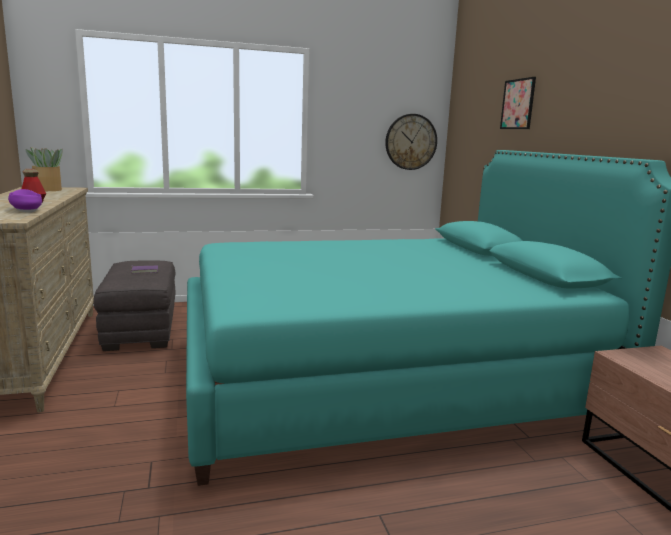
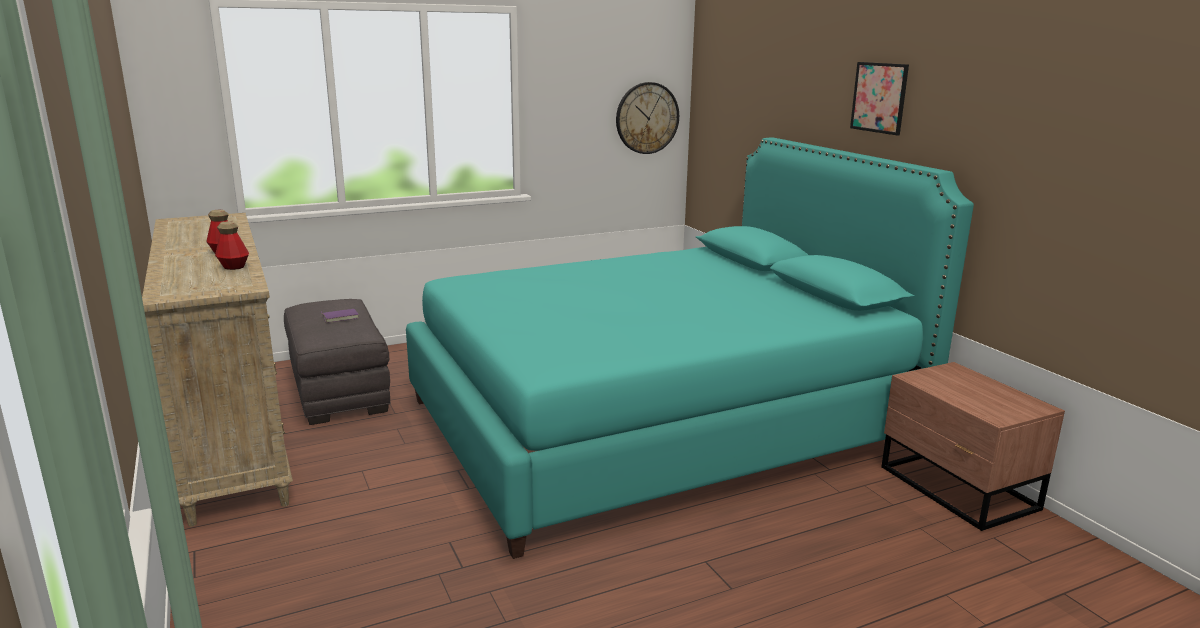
camera: 10 degrees left, 5 degrees up
(26, 209) = (234, 267): purple bowl -> bottle
(48, 190) = (202, 223): potted plant -> none
(518, 104) = (785, 82): picture -> picture (879, 97)

